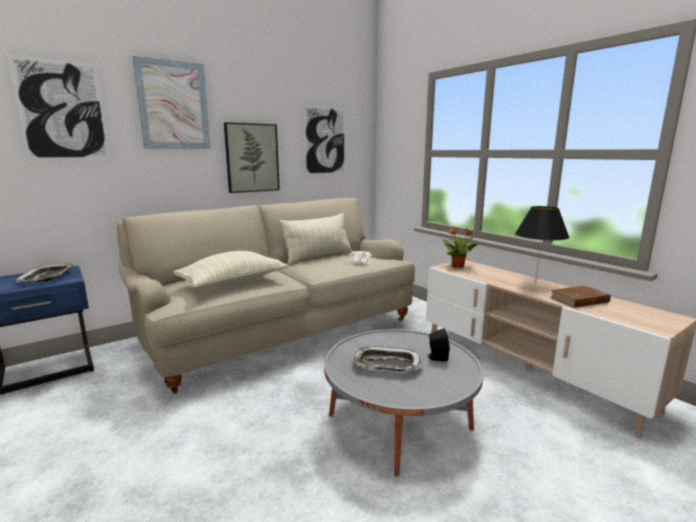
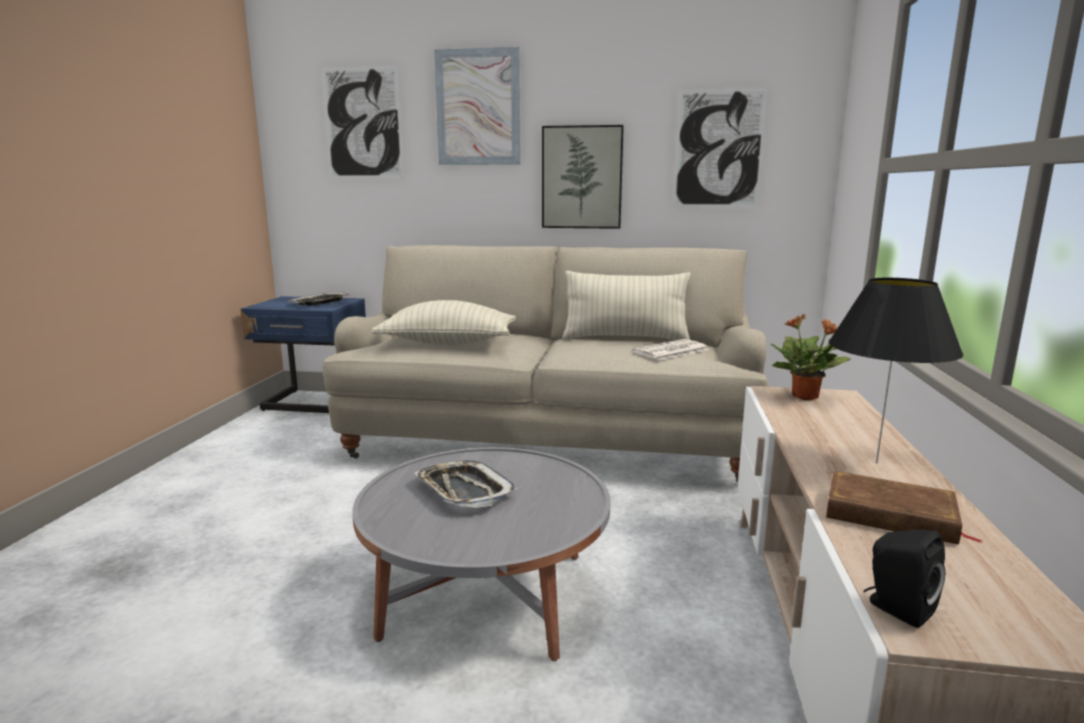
camera: 45 degrees right, 0 degrees up
(437, 358) = (537, 513): black speaker -> black speaker (896, 608)

